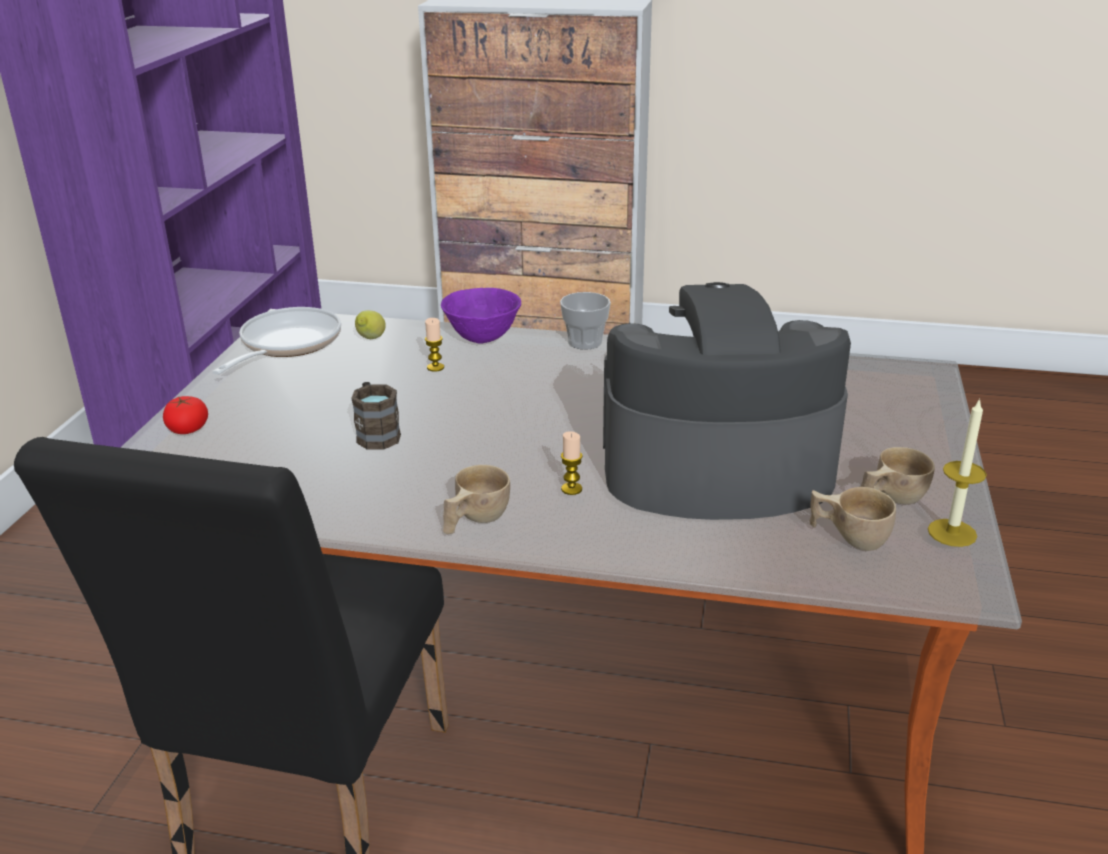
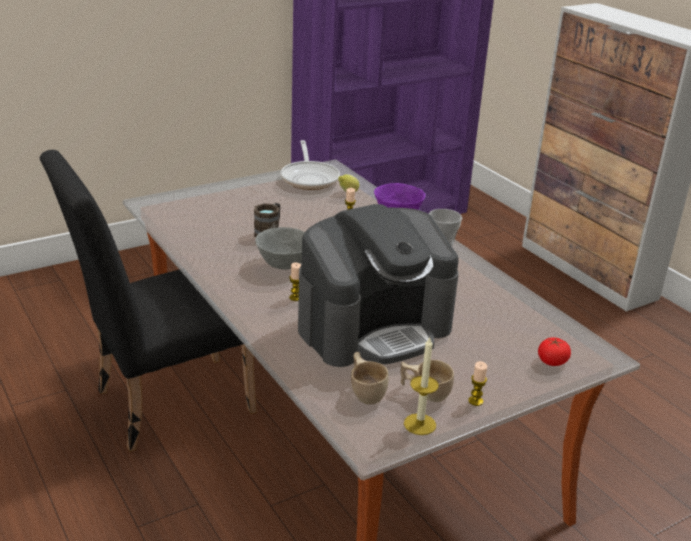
camera: 45 degrees right, 0 degrees up
(188, 429) = (210, 194): tomato -> tomato (552, 361)
(286, 345) = (309, 178): frying pan -> frying pan turned 105 degrees clockwise
(474, 520) = (235, 285): beige cup -> none
(477, 461) = (283, 265): none -> grey bowl
(714, 468) = (374, 327): coffee machine -> coffee machine turned 105 degrees clockwise
(938, 477) = (475, 401): none -> candle

